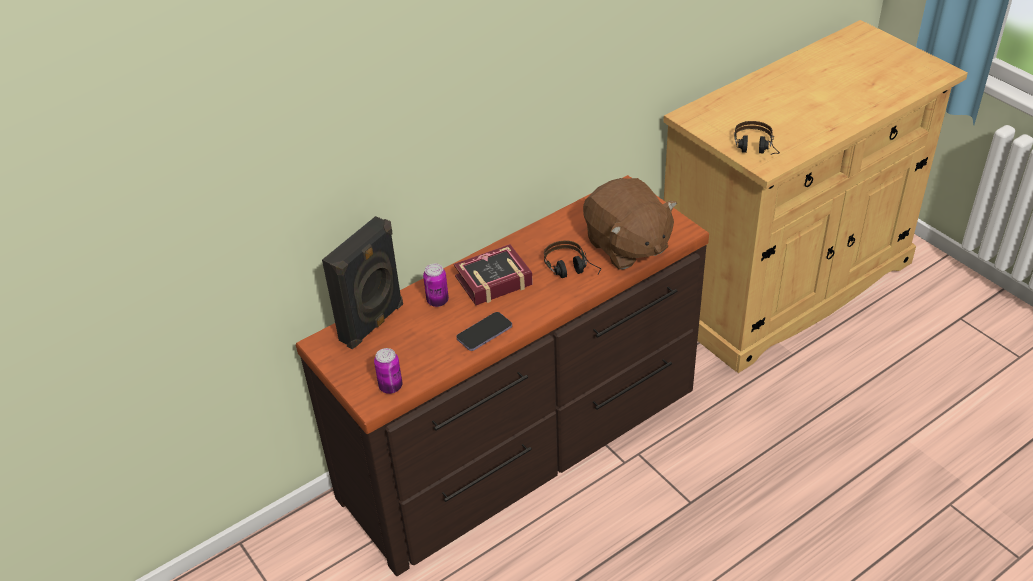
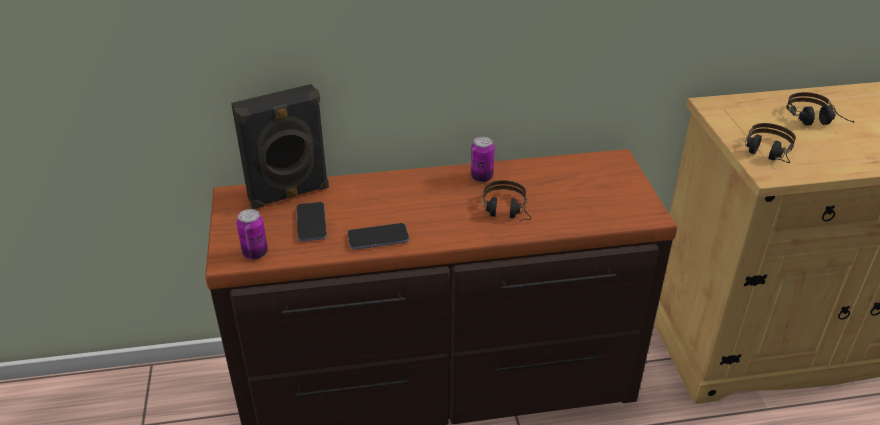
camera: 25 degrees right, 5 degrees down
(416, 342) = (311, 223): none -> phone
(437, 301) = (360, 196): can -> can (481, 177)
(490, 280) = (421, 195): book -> none
(626, 246) = (579, 210): brown plush toy -> none
(773, 106) = (816, 122): none -> headphones

